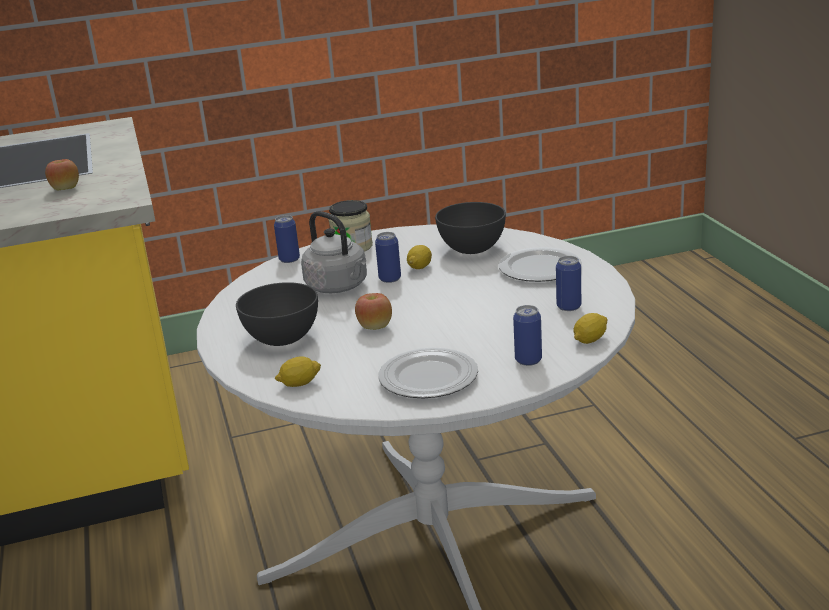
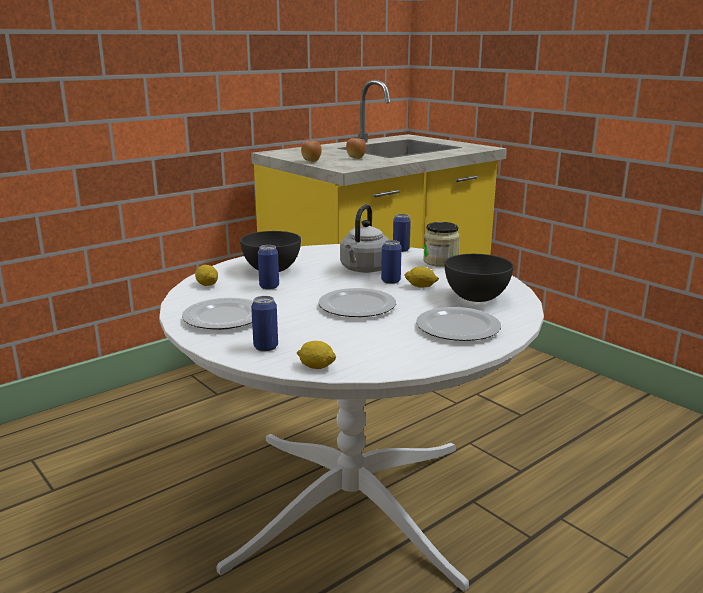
camera: 65 degrees right, 5 degrees down
(375, 327) = (302, 290): apple -> apple (311, 161)
(448, 304) = (356, 306): none -> plate
(568, 306) = (382, 349): can -> can (269, 286)

